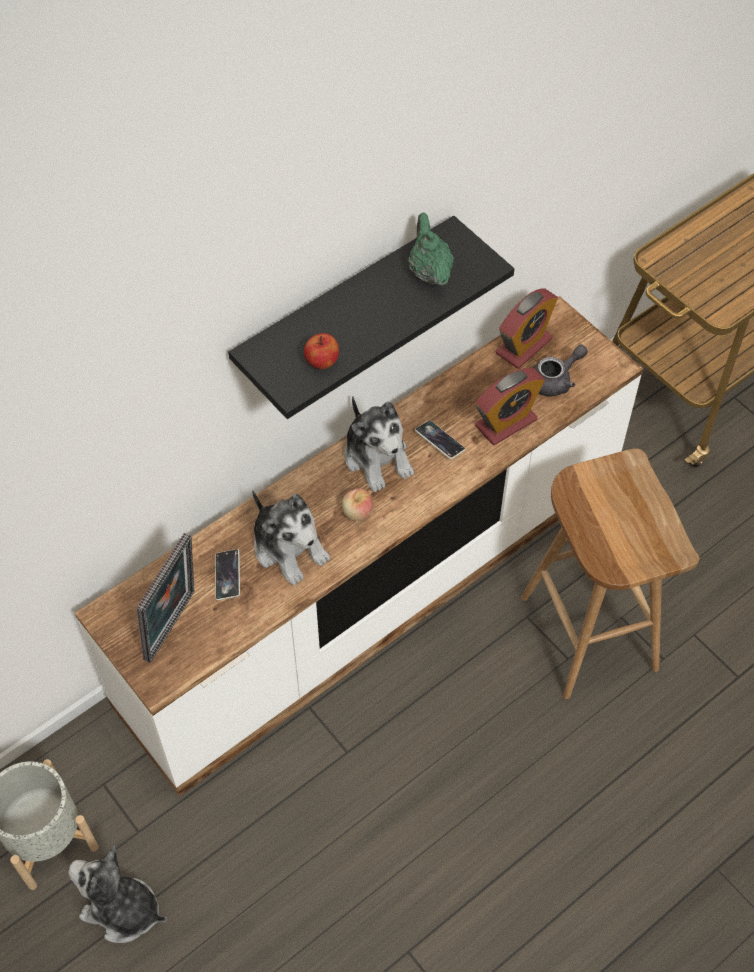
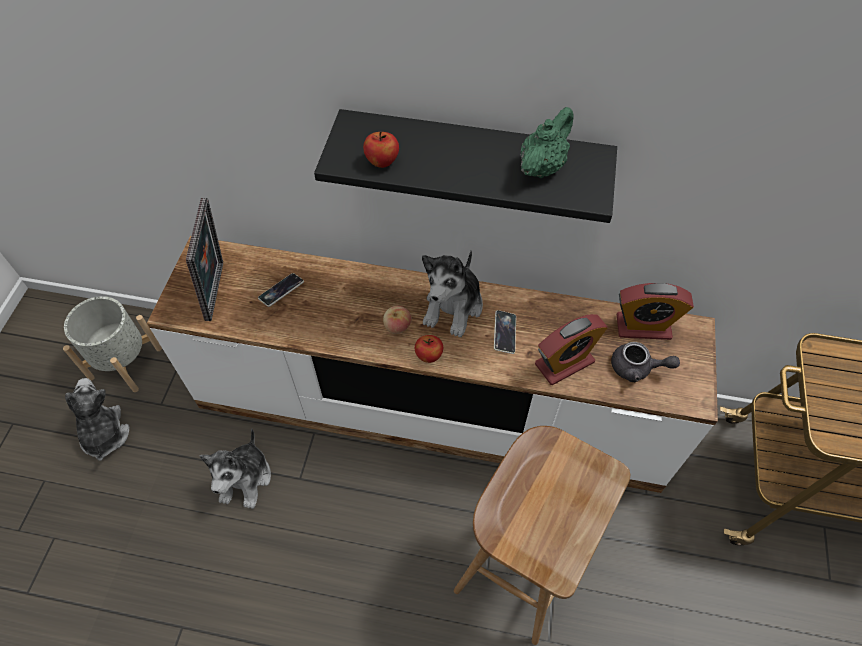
camera: 50 degrees right, 0 degrees up
(174, 627) = (219, 291): picture frame -> picture frame turned 75 degrees counterclockwise
(289, 548) = (333, 308): plush toy -> plush toy (246, 479)
(409, 510) = (429, 355): none -> apple
(506, 423) = (564, 363): alarm clock -> alarm clock turned 45 degrees counterclockwise

